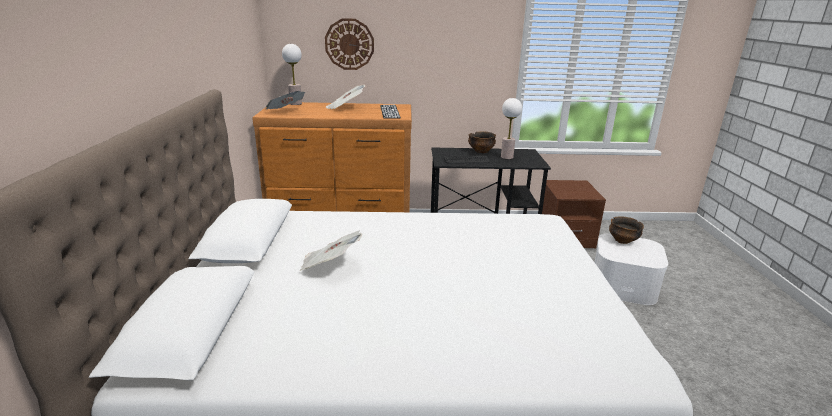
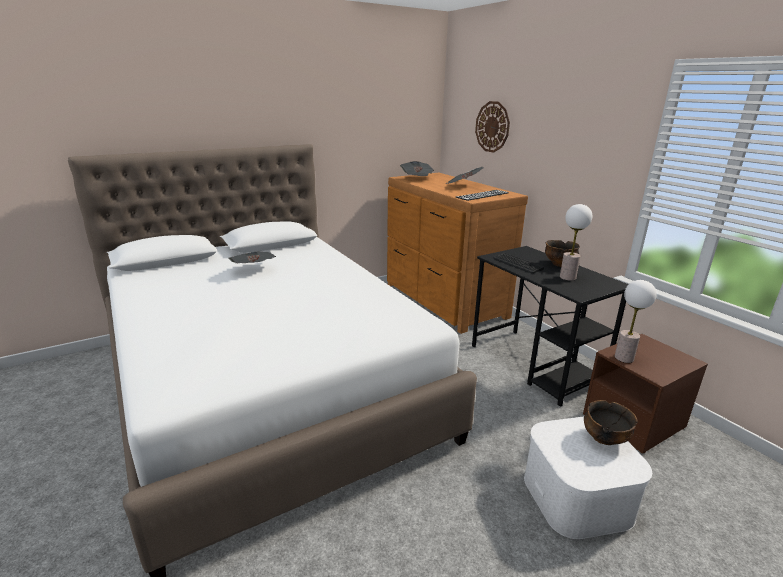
camera: 60 degrees right, 0 degrees up
(295, 103) = (445, 176): table lamp -> table lamp (624, 358)

